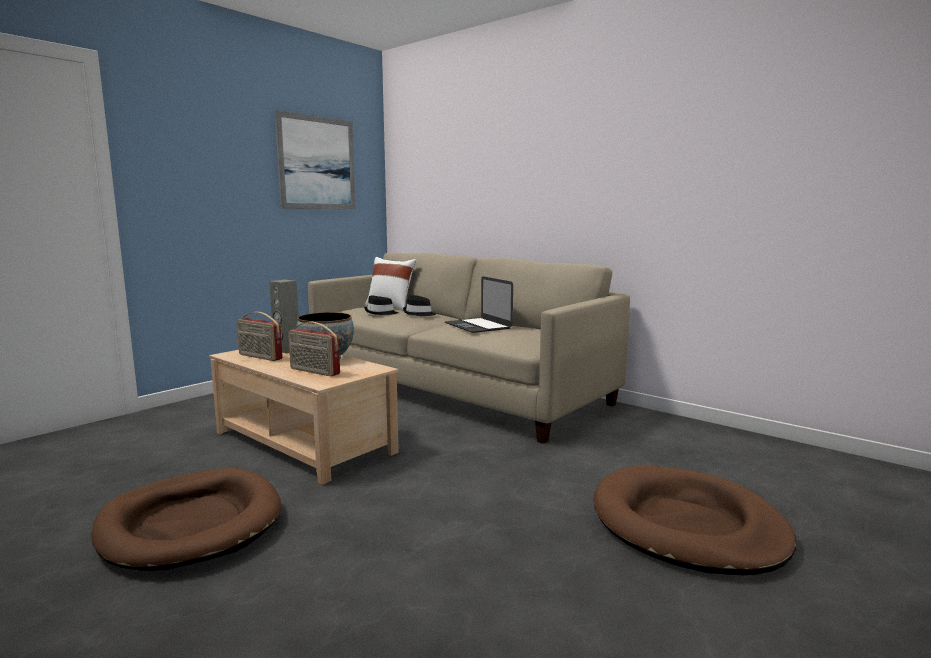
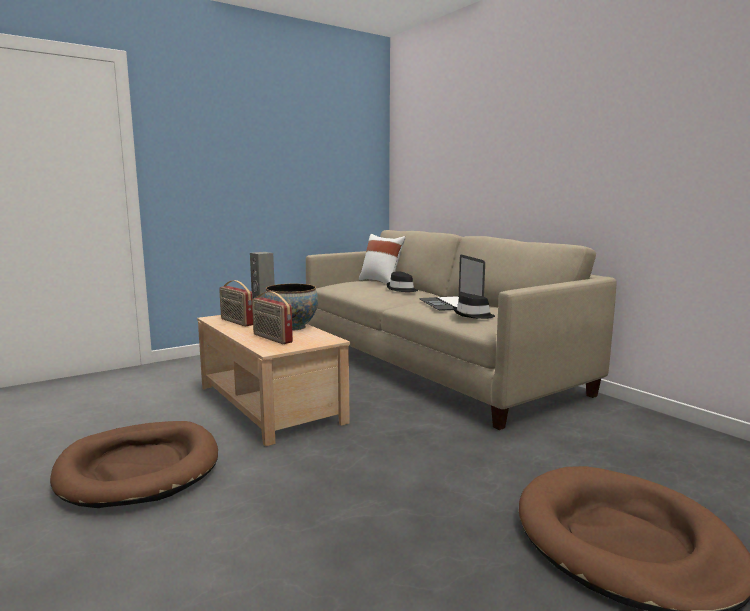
camera: 15 degrees right, 0 degrees up
(317, 163) = (321, 145): picture -> none
(380, 313) = (366, 287): black hat -> black hat (473, 315)

